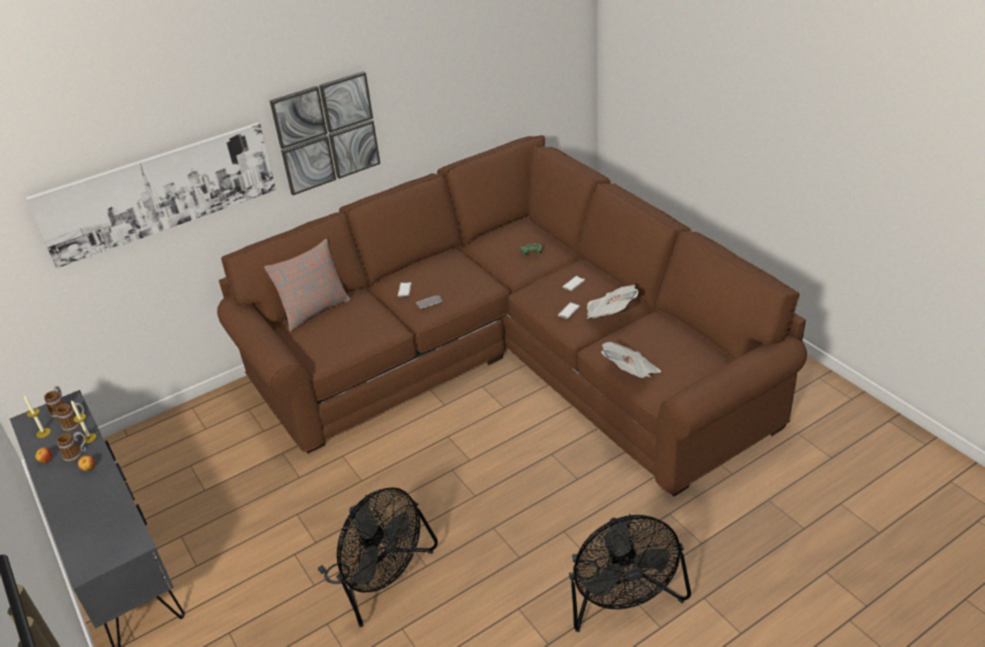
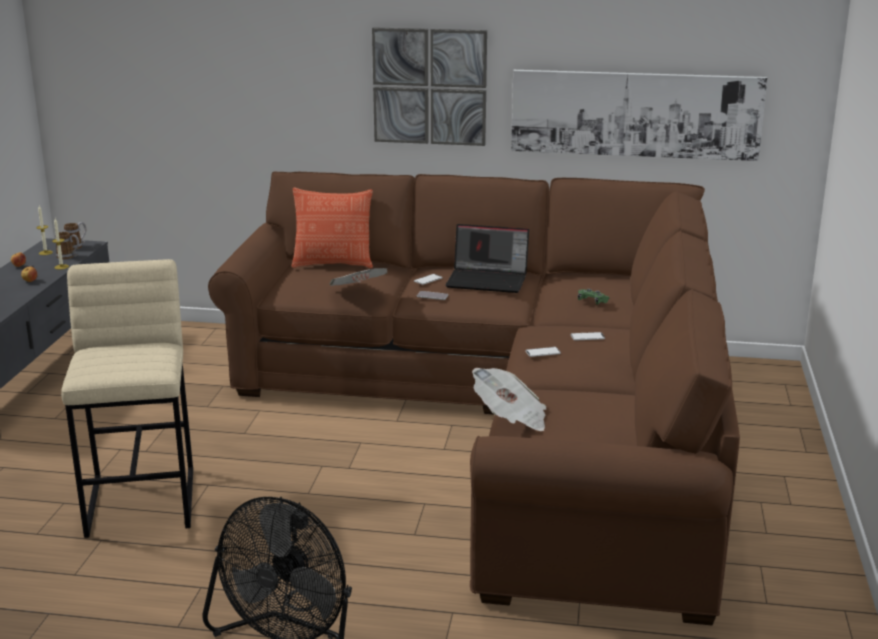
camera: 40 degrees right, 15 degrees down
(77, 454) = (39, 271): mug -> none
(159, 192) = (242, 83): picture -> picture (635, 114)
(315, 311) = (333, 264): grey pillow -> orange pillow
(378, 580) = (141, 500): black fan -> beige stool
(443, 268) = (488, 280): none -> laptop
(610, 313) = (579, 371): newspaper -> newspaper (358, 293)

